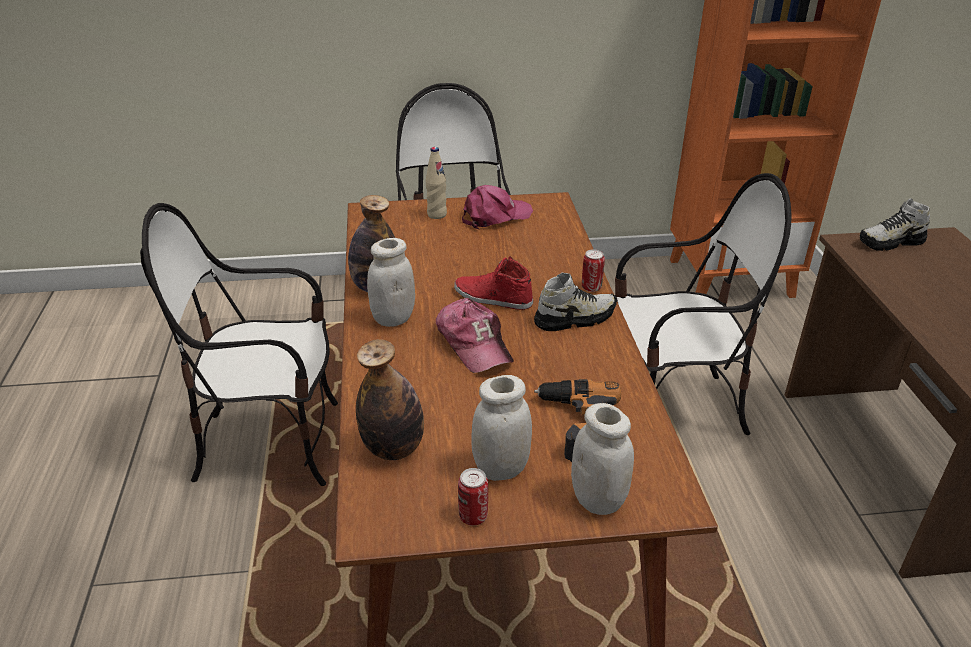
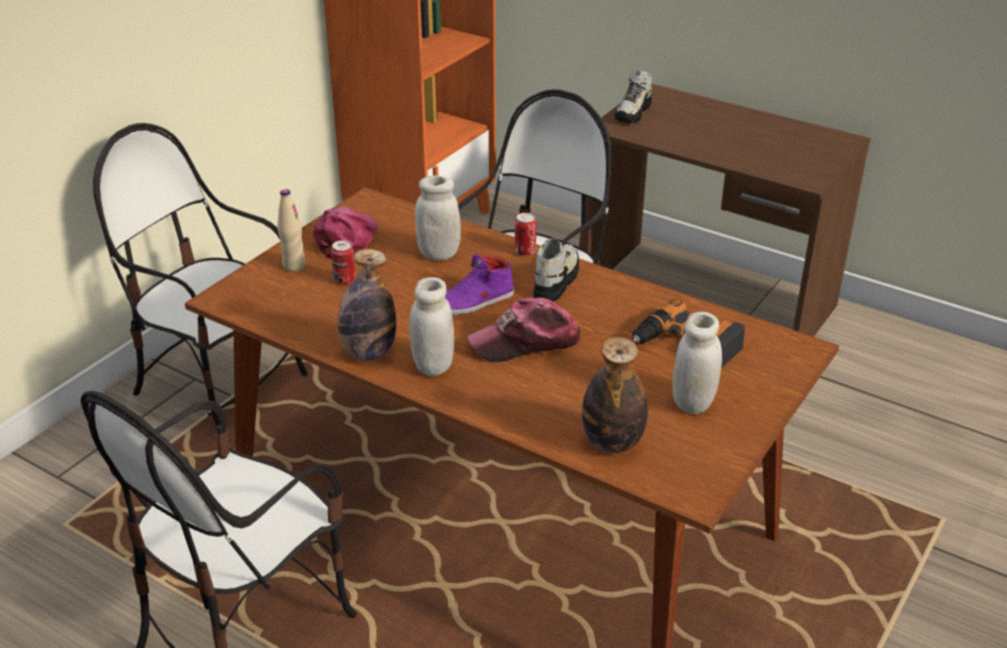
camera: 50 degrees left, 0 degrees up
(473, 516) = (730, 439): can -> can (344, 280)
(474, 343) = (526, 342): cap -> cap turned 150 degrees clockwise
(492, 298) = (473, 302): red shoe -> purple shoe
(598, 500) = (769, 377): white jar -> white jar (439, 254)

